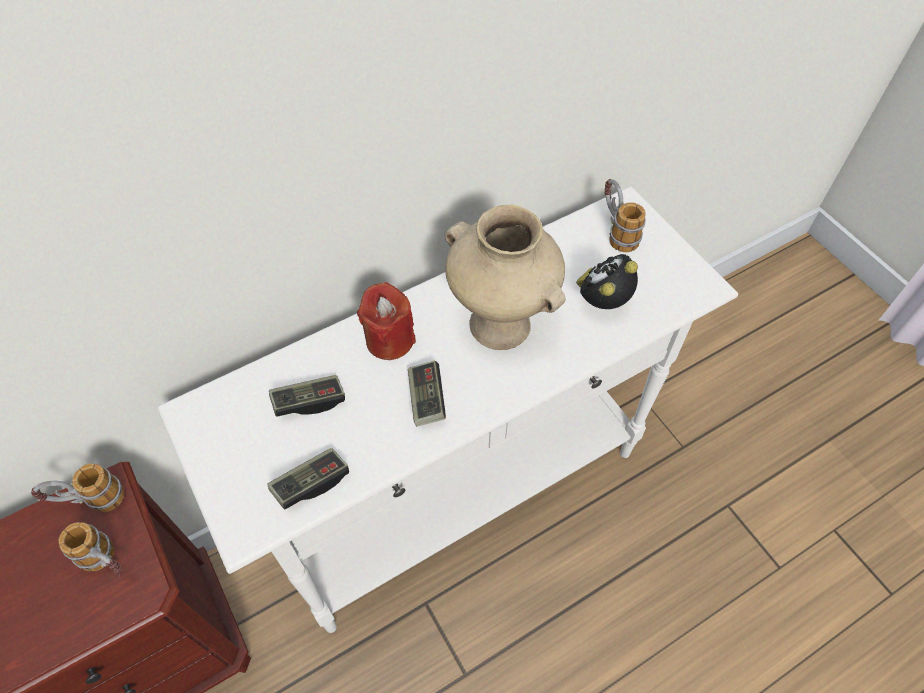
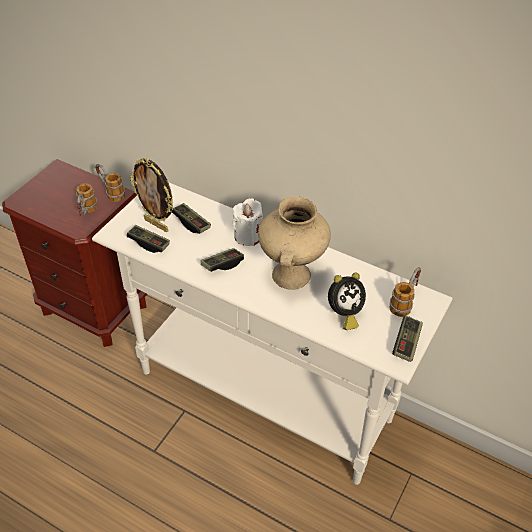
camera: 60 degrees right, 10 degrees down
(275, 452) = (157, 224): none -> picture frame
(389, 340) = (248, 236): red candle -> white candle
(602, 301) = (343, 314): alarm clock -> alarm clock turned 135 degrees clockwise
(681, 263) = (406, 343): none -> game controller

